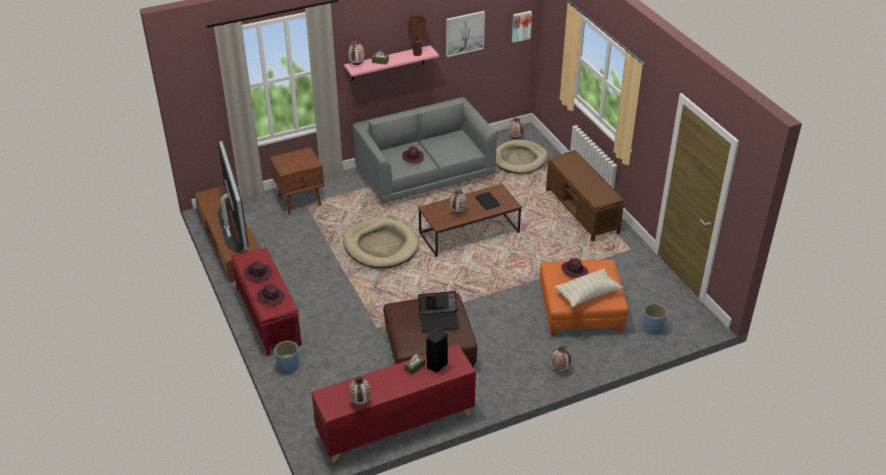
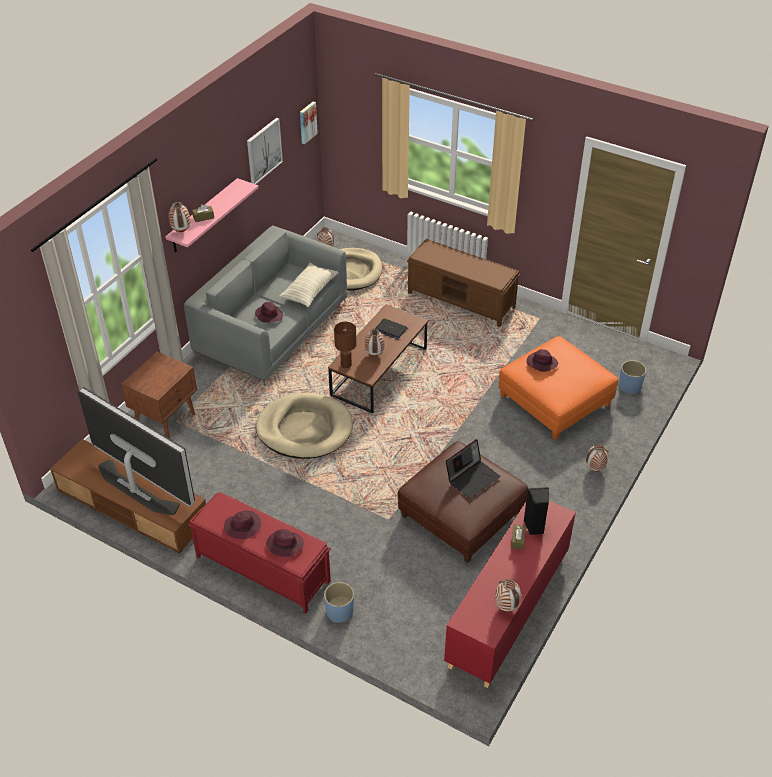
camera: 35 degrees left, 5 degrees up
(417, 54) = (234, 193): brown table lamp -> brown table lamp (346, 365)
(587, 294) = (575, 381): pillow -> pillow (309, 291)

